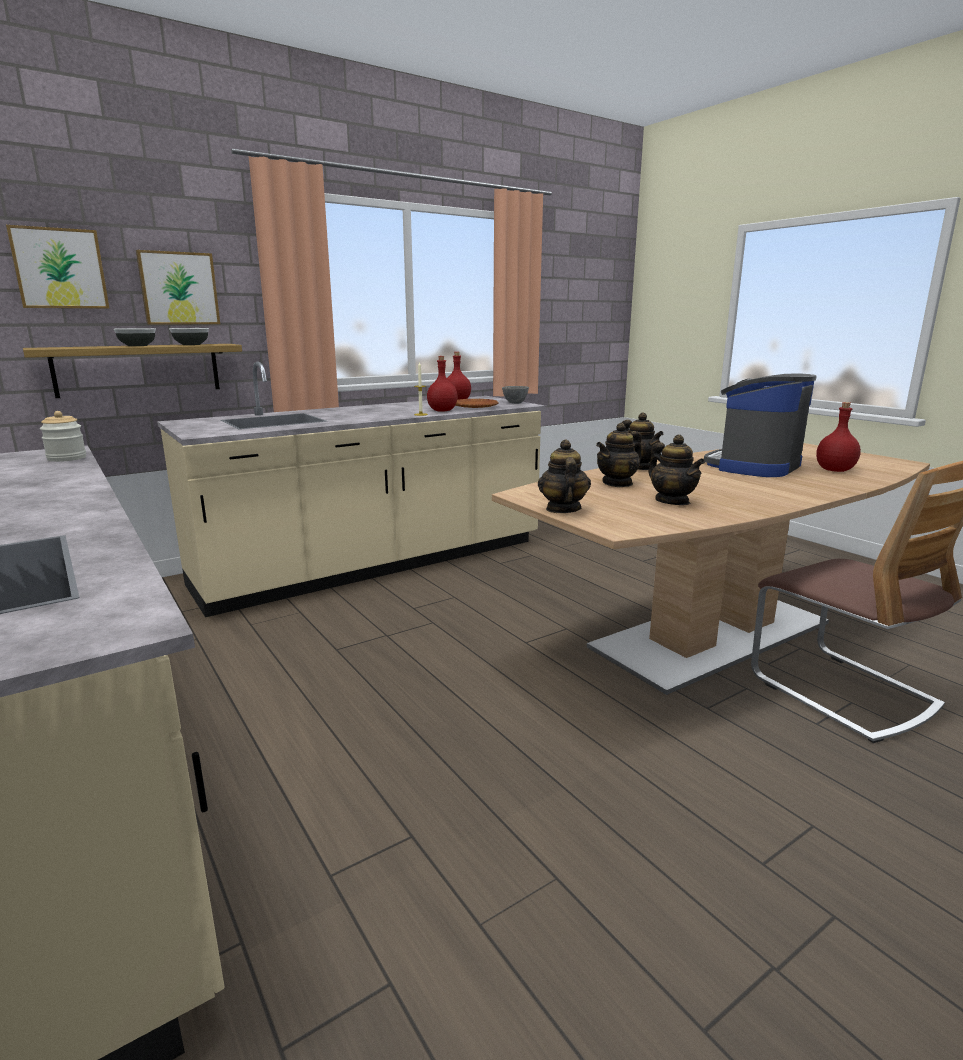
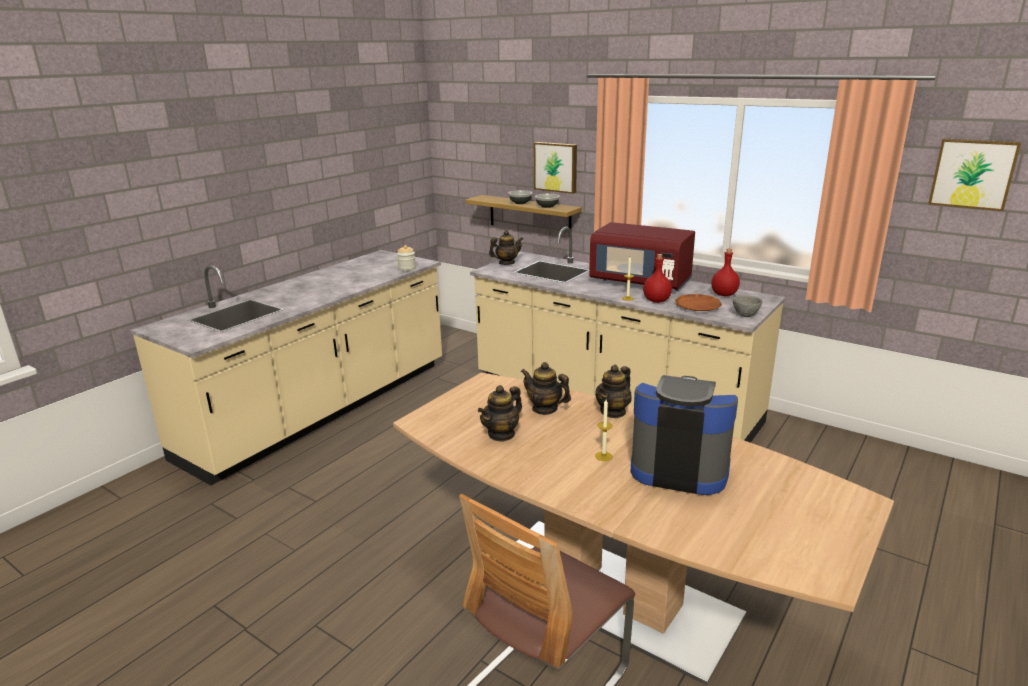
camera: 70 degrees right, 5 degrees up
(59, 269) = (501, 152): picture -> picture (973, 173)
(379, 408) = (640, 282): none -> red microwave
(562, 509) = (454, 398): teapot -> teapot (506, 263)
(730, 479) = (603, 456): none -> candle
(834, 470) = (710, 518): red bottle -> none

